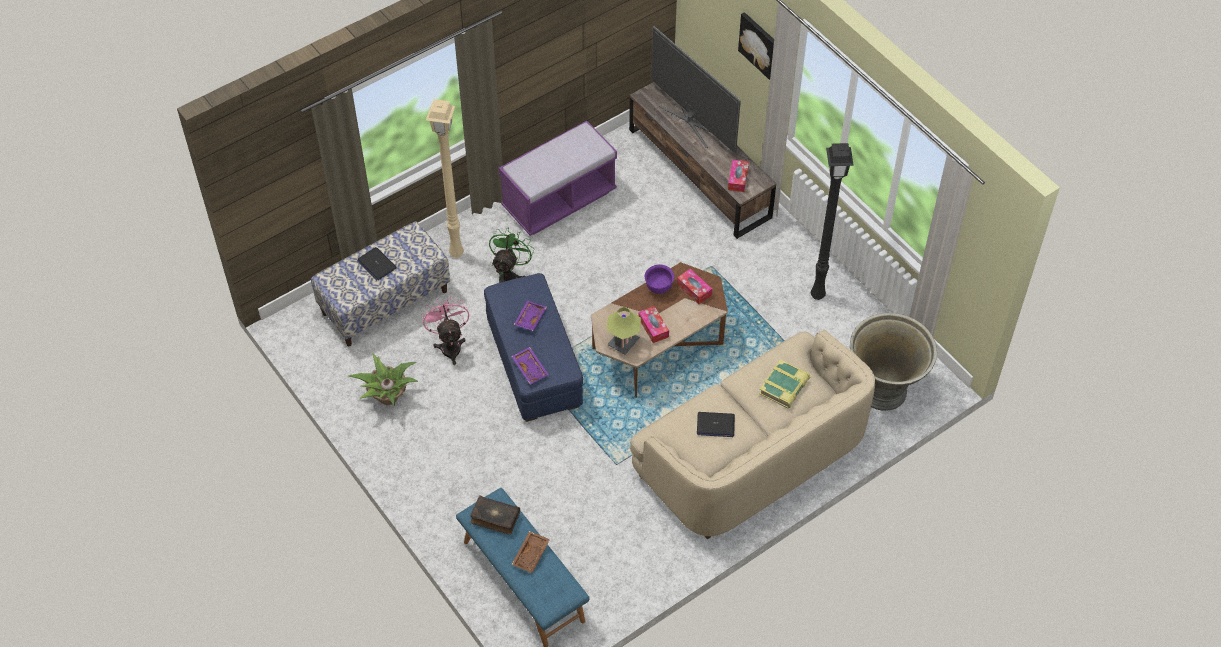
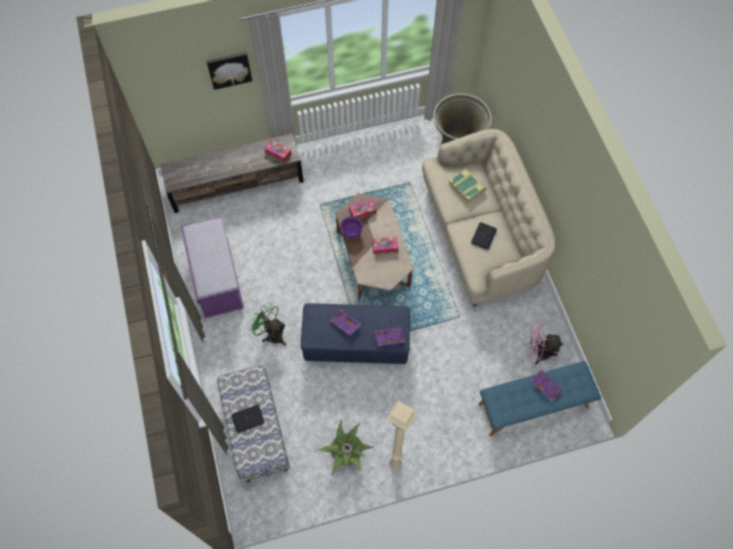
camera: 70 degrees left, 10 degrees up
(450, 345) = (317, 395): pink fan -> pink fan (538, 353)
(455, 252) = (232, 365): beige floor lamp -> beige floor lamp (394, 464)
(495, 518) = (508, 401): book -> none
(531, 555) = (546, 386): brown tray -> purple tray
(623, 343) = (390, 270): table lamp -> none
(692, 121) = (212, 162): television -> none
(818, 294) = (369, 153): black floor lamp -> none

